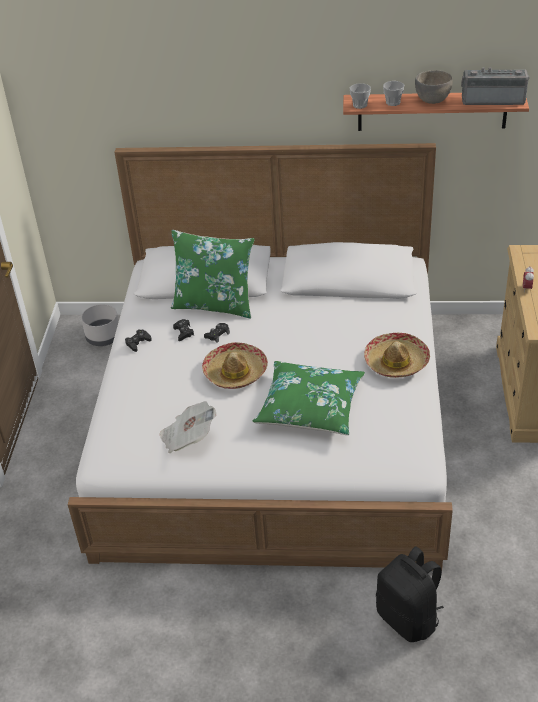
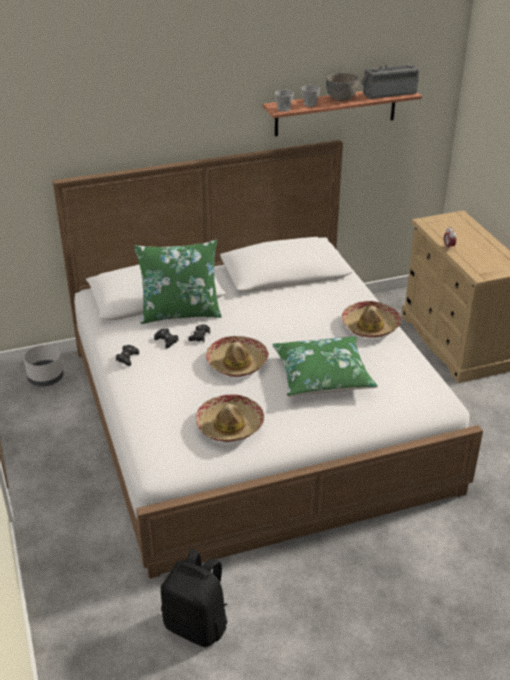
camera: 25 degrees left, 5 degrees down
(188, 438) = (230, 425): newspaper -> hat
(409, 618) = (464, 539): black backpack -> black backpack (197, 625)

